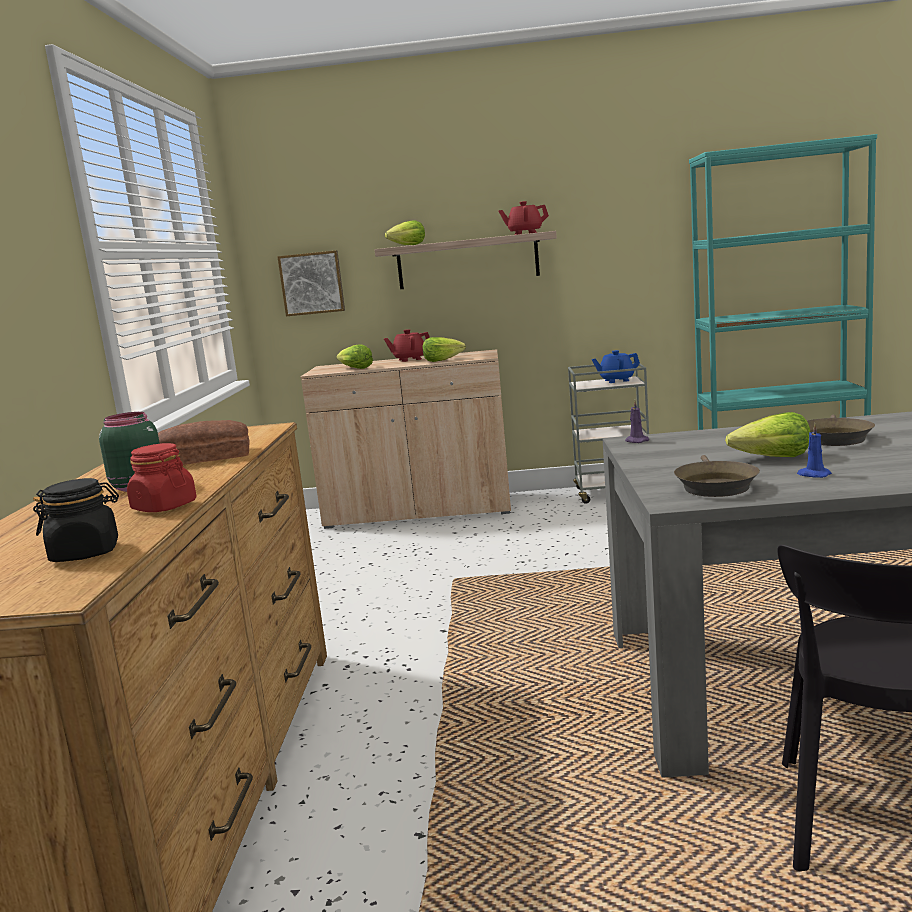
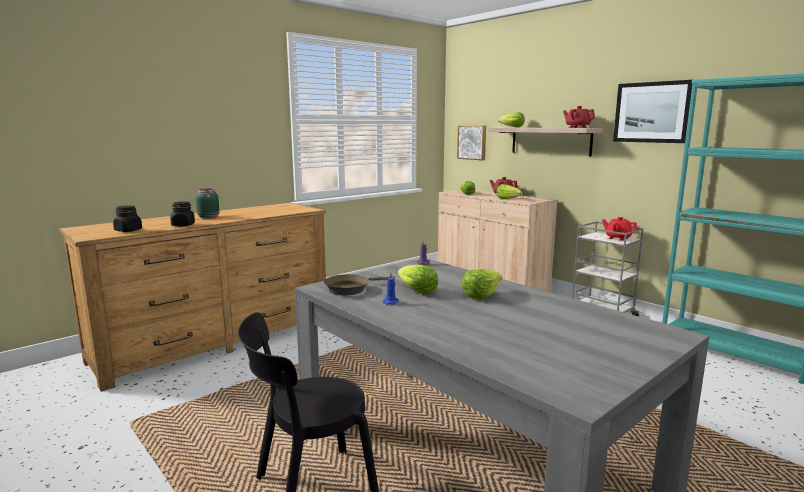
camera: 45 degrees right, 0 degrees up
(164, 507) = (183, 225): red jar -> black jar
(204, 458) = (253, 214): bread -> none
(616, 380) = (618, 238): blue teapot -> red teapot
(617, 203) = (652, 112): none -> picture
(834, 438) = (481, 295): brown frying pan -> lettuce

